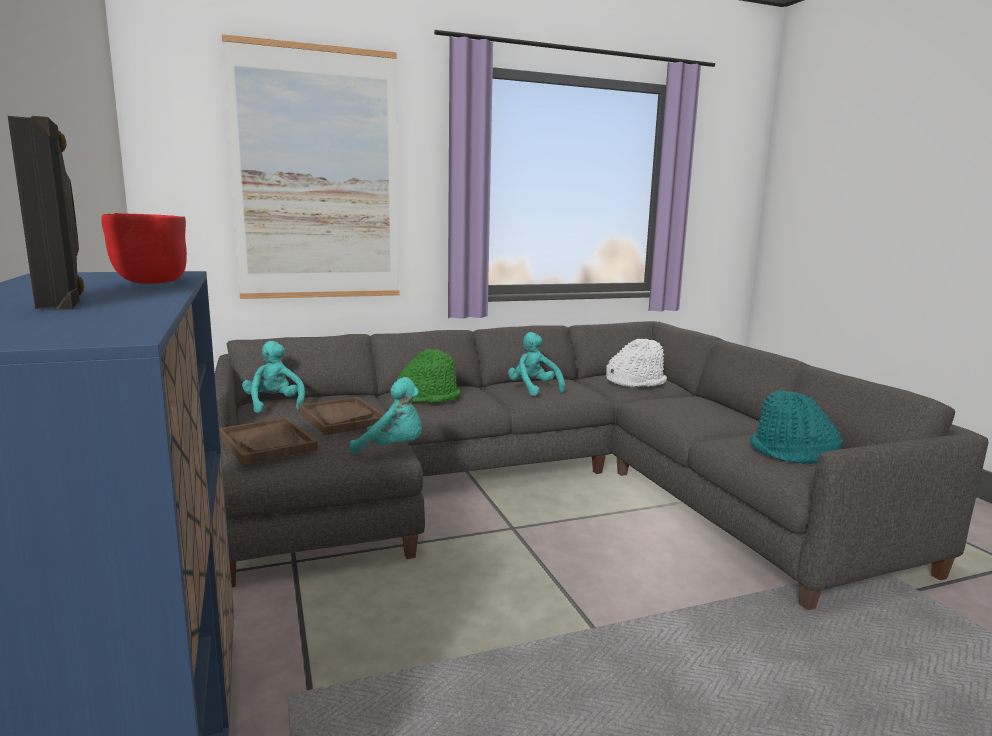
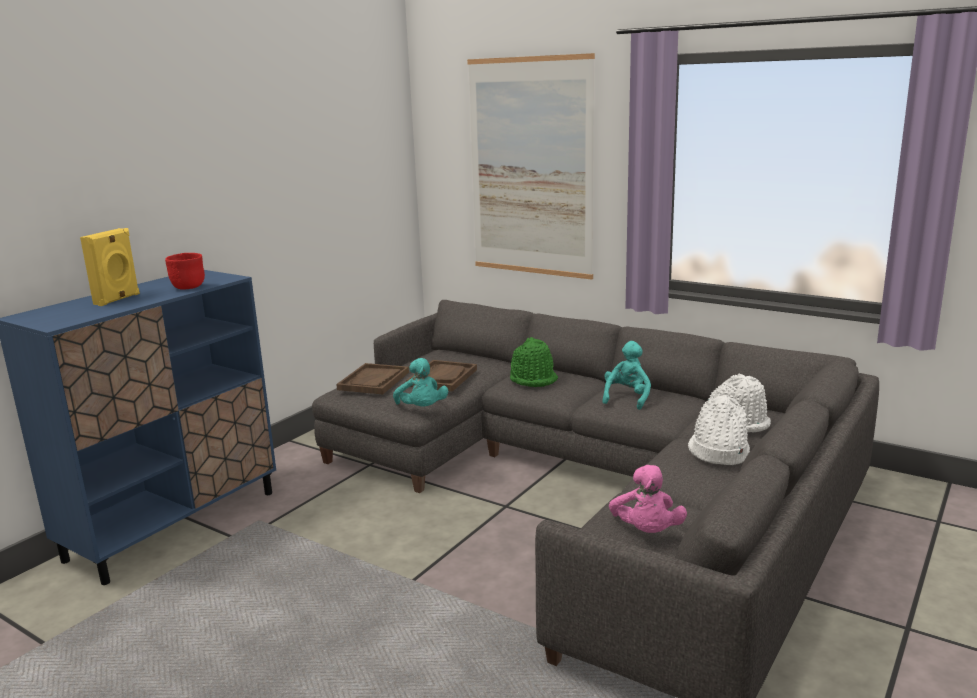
camera: 55 degrees right, 5 degrees up
(63, 301) = (118, 299): black speaker -> yellow speaker
(274, 405) = (438, 355): turquoise plush toy -> none
(677, 400) = (717, 452): none -> white hat
(792, 454) = (646, 532): turquoise hat -> pink plush toy

